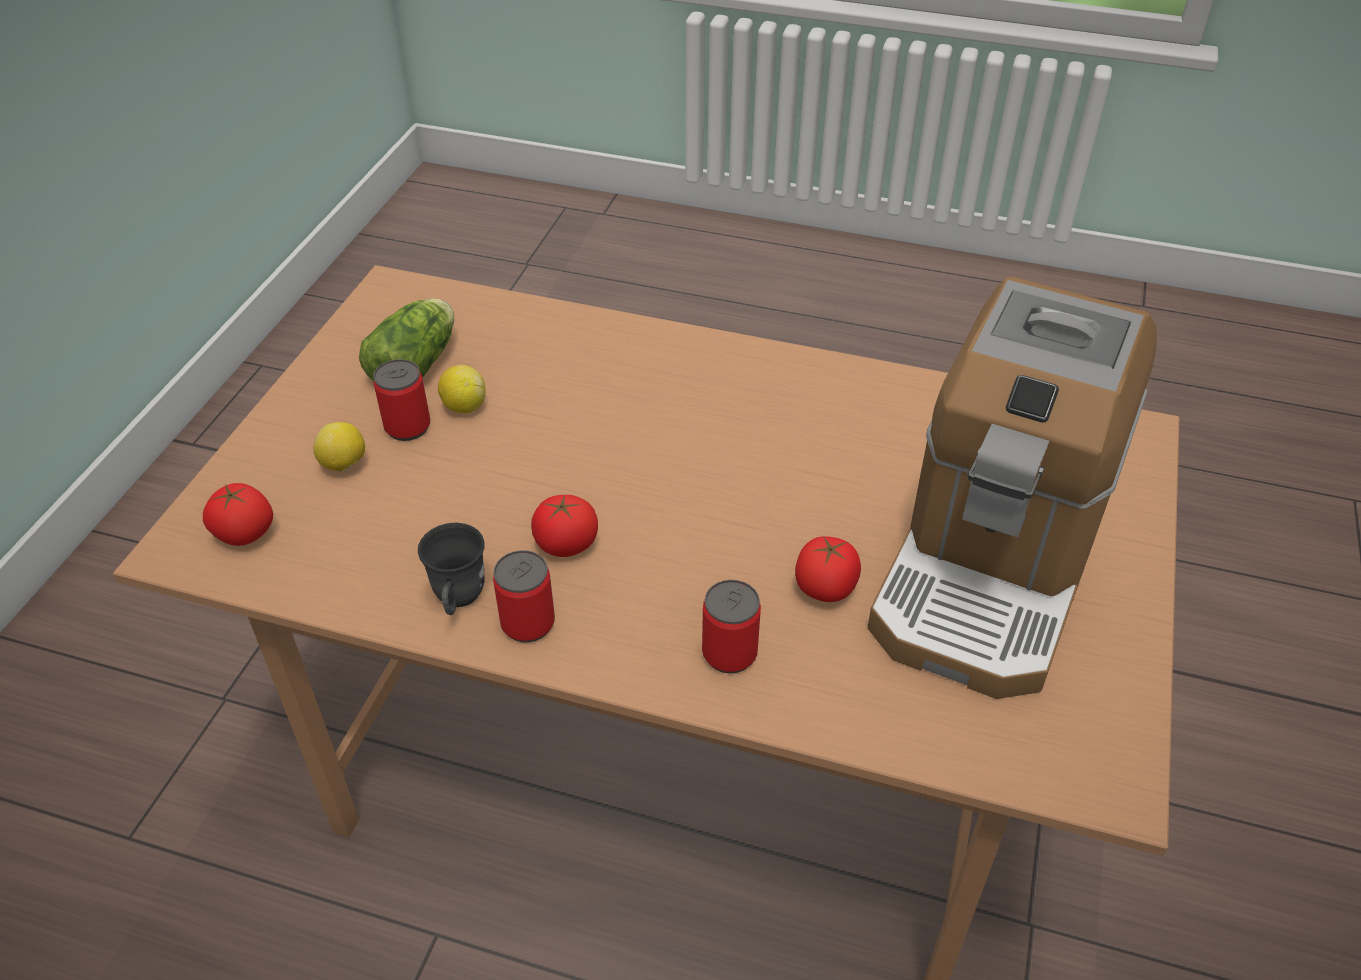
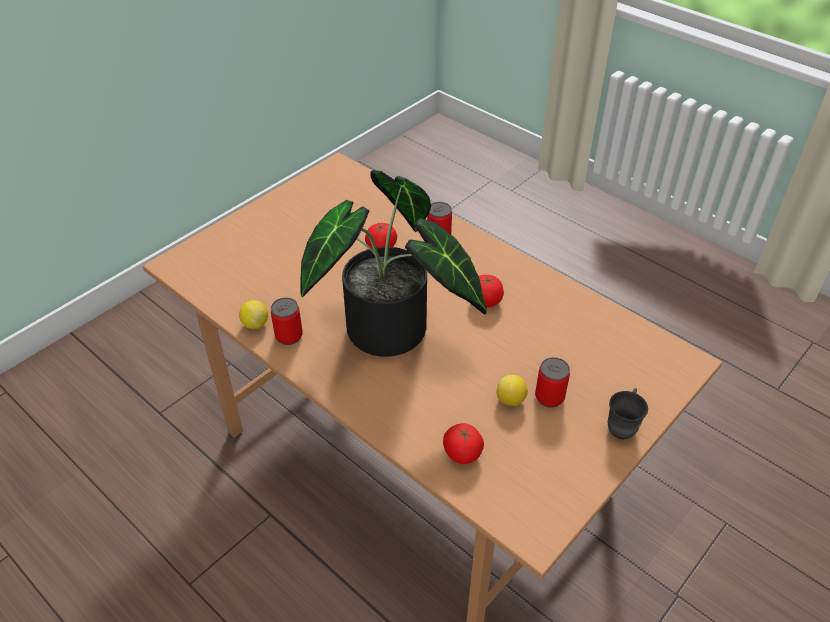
camera: 155 degrees left, 0 degrees up
(245, 533) = (651, 359): tomato -> tomato (462, 453)
(344, 465) = (592, 383): lemon -> lemon (255, 324)
(418, 363) = (531, 447): lettuce -> none
(458, 601) = (546, 292): grey mug -> grey mug (623, 425)
(528, 623) = (518, 273): can -> can (289, 336)
(690, 435) = (391, 336): none -> potted plant
(990, 567) = (306, 233): coffee machine -> none

